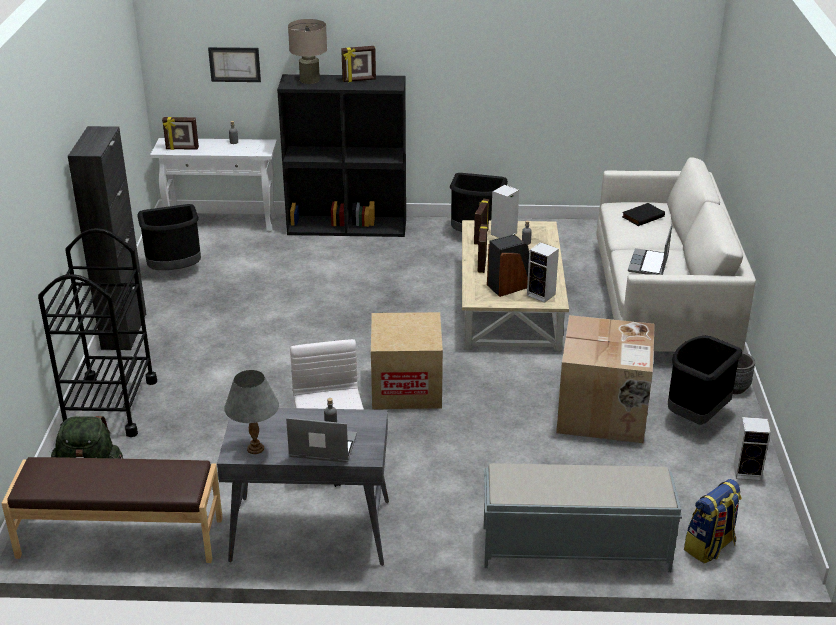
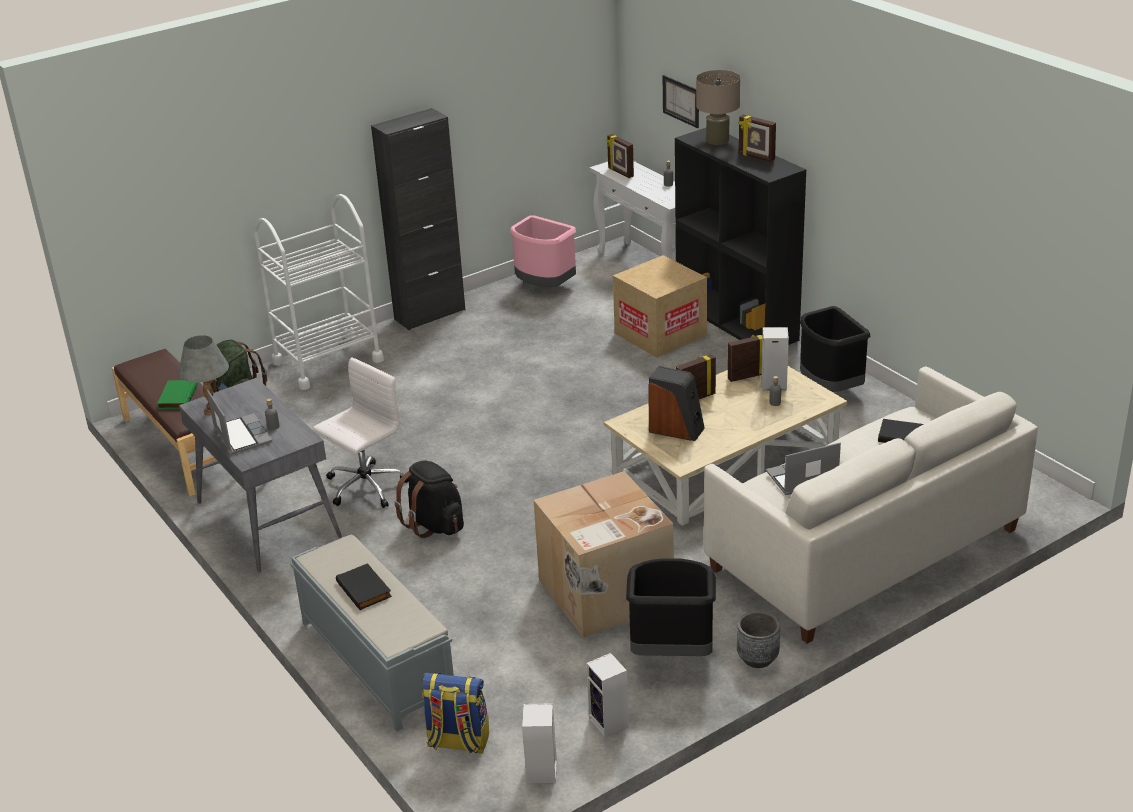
camera: 55 degrees right, 0 degrees up
(110, 406) = (327, 361): black cart -> white cart
(133, 479) = (177, 397): none -> green book
(175, 270) = (545, 287): black trash can -> pink trash can
(406, 388) = (512, 472): cardboard box -> cardboard box (660, 334)
(429, 449) = (435, 525): none -> black backpack
(542, 295) = (684, 452): speaker -> speaker (542, 773)
(576, 484) = (365, 589): none -> black book

